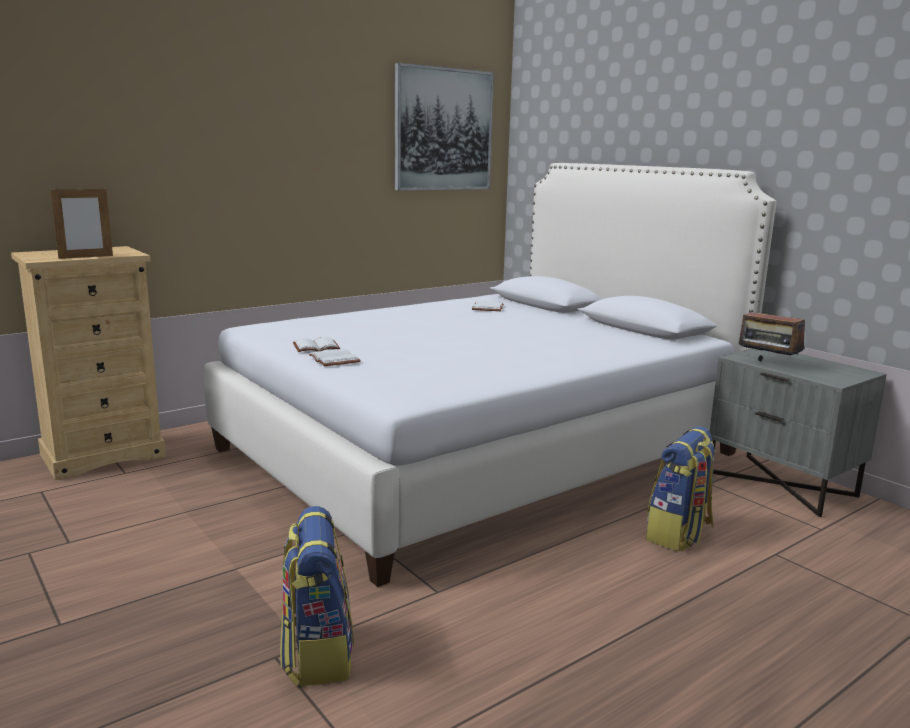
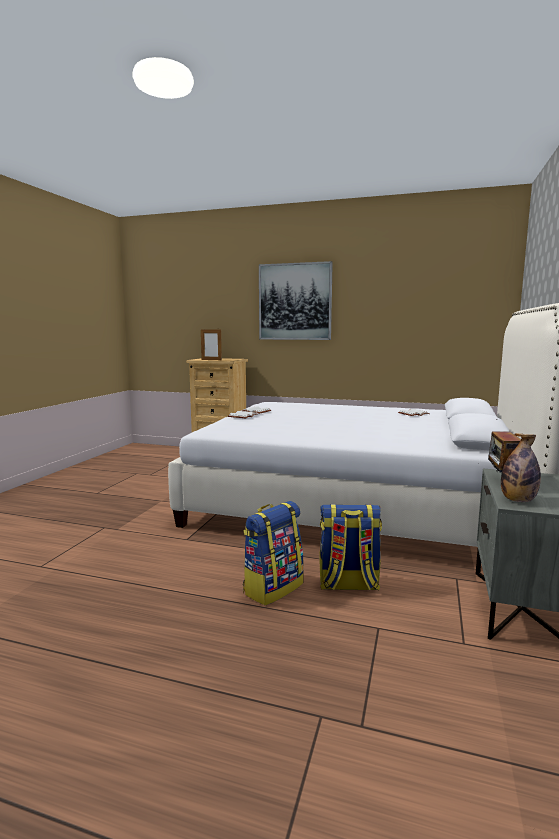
camera: 55 degrees right, 5 degrees down
(317, 653) = (113, 533): backpack -> backpack (273, 588)
(443, 130) = (452, 293): picture -> picture (295, 302)
(825, 377) = (518, 500): none -> bottle

